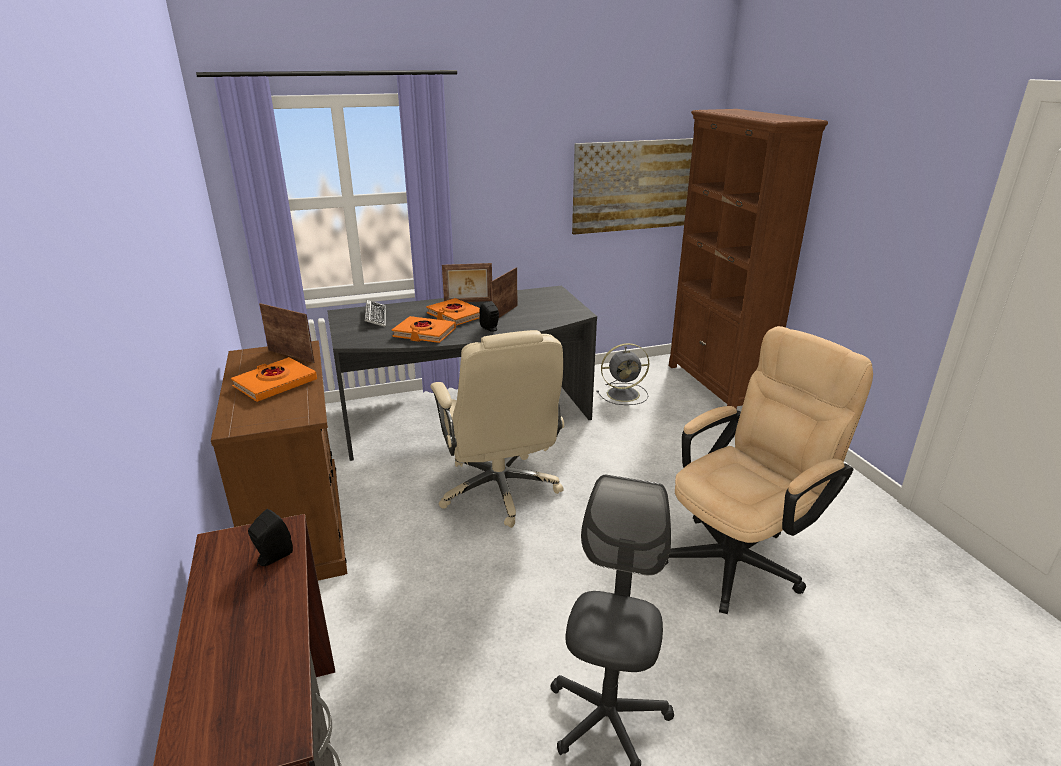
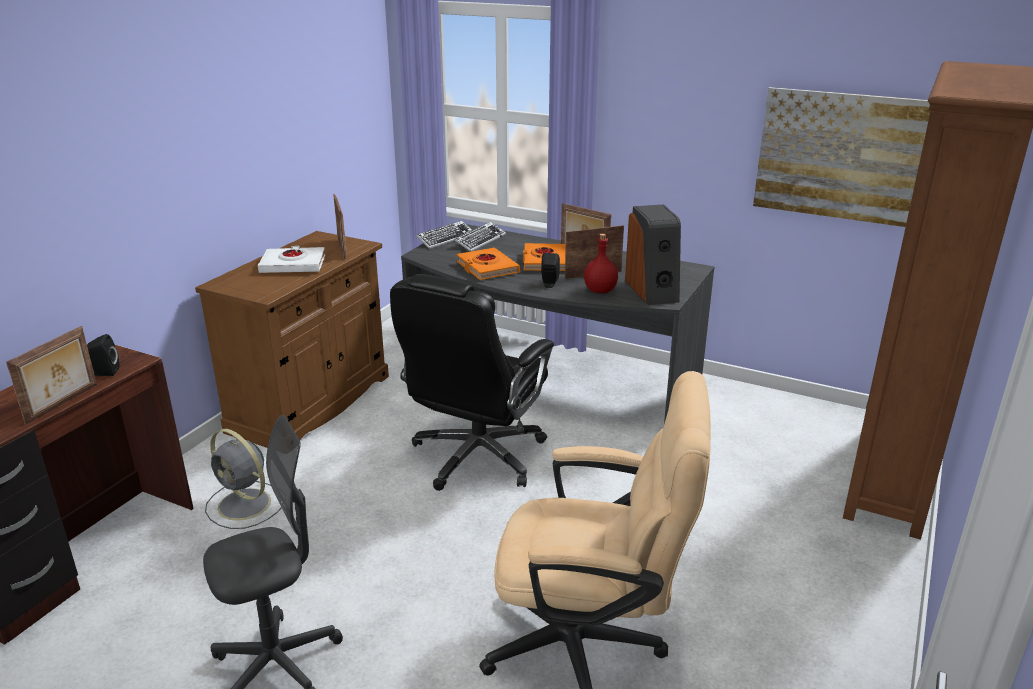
camera: 45 degrees right, 0 degrees up
(275, 384) = (293, 265): orange book -> white book
(295, 606) = (63, 404): none -> picture frame
(343, 324) = (445, 239): none -> keyboard
(500, 490) = (477, 457): beige office chair -> black office chair
(530, 321) = (599, 290): none -> red bottle
(560, 310) = (652, 290): none -> speaker
(624, 394) = (750, 433): grey fan -> grey fan (246, 505)

